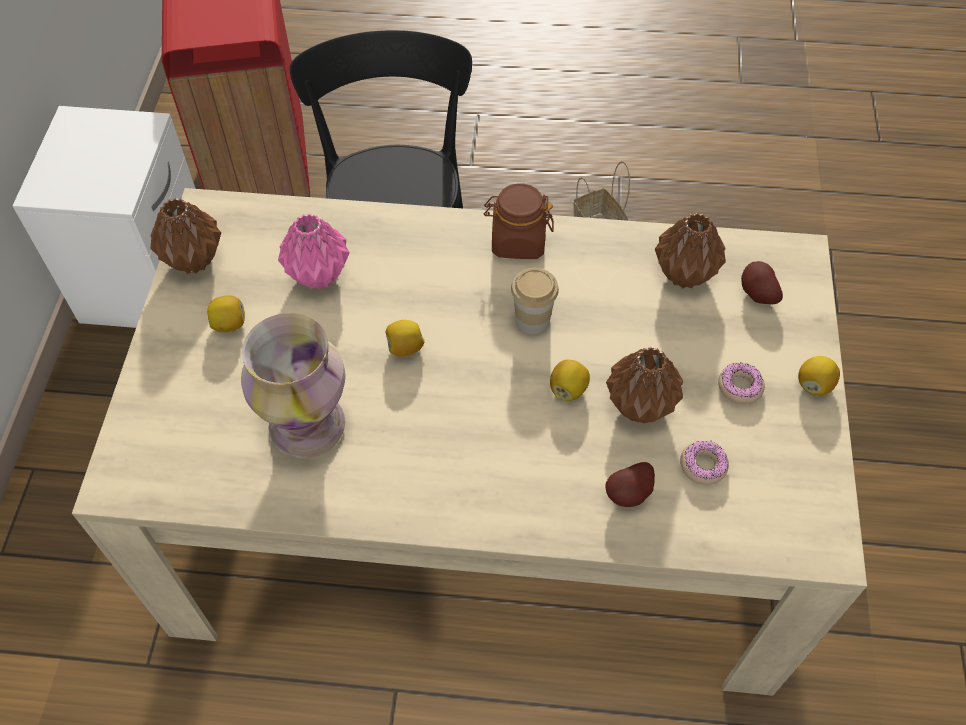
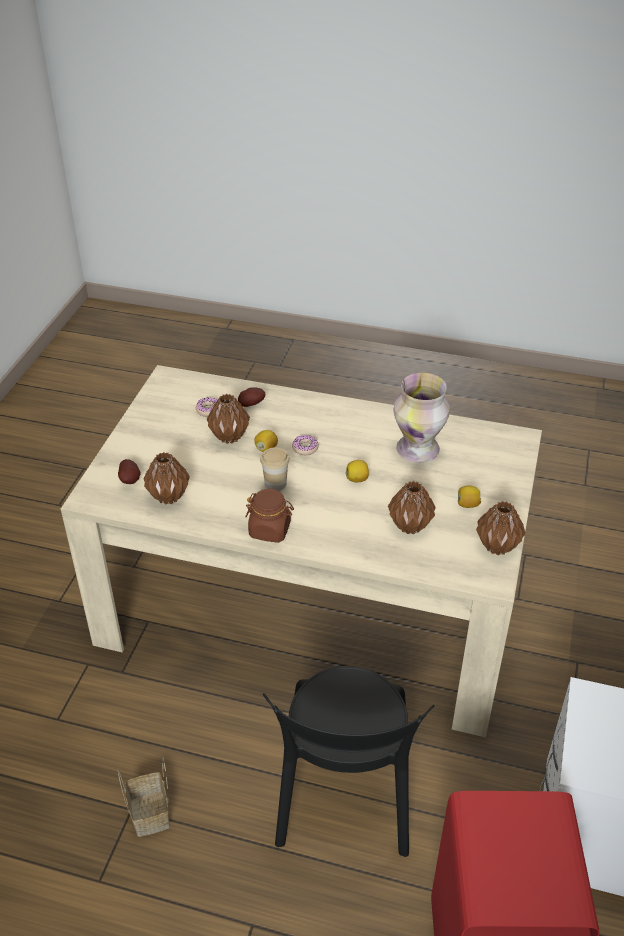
camera: 170 degrees left, 15 degrees down
(319, 276) = (409, 525): pink vase -> brown vase
(740, 387) = (169, 438): donut -> donut (305, 448)
(814, 384) = (128, 434): lemon -> none

